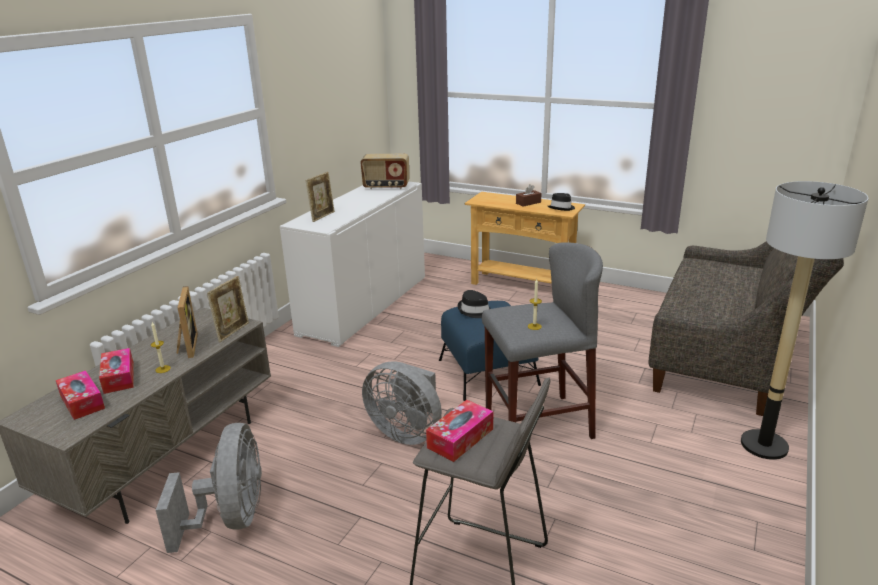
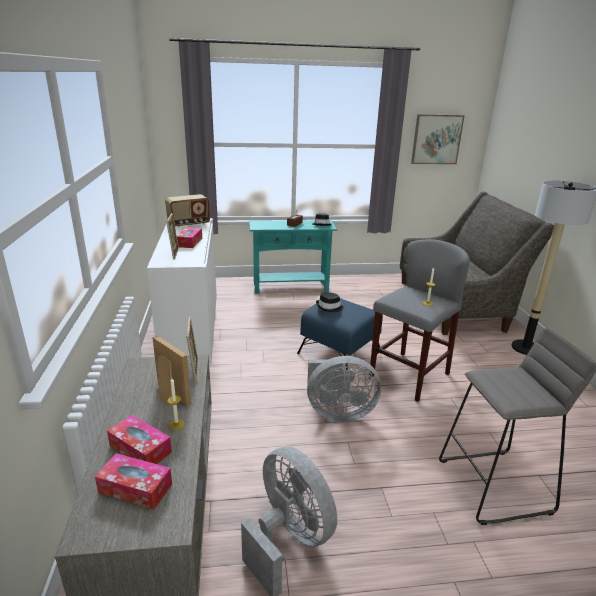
camera: 35 degrees left, 0 degrees up
(460, 438) = (510, 389): tissue box -> tissue box (190, 242)
(521, 285) = (290, 287): beige console table -> turquoise console table
(763, 100) = (436, 139): none -> picture

